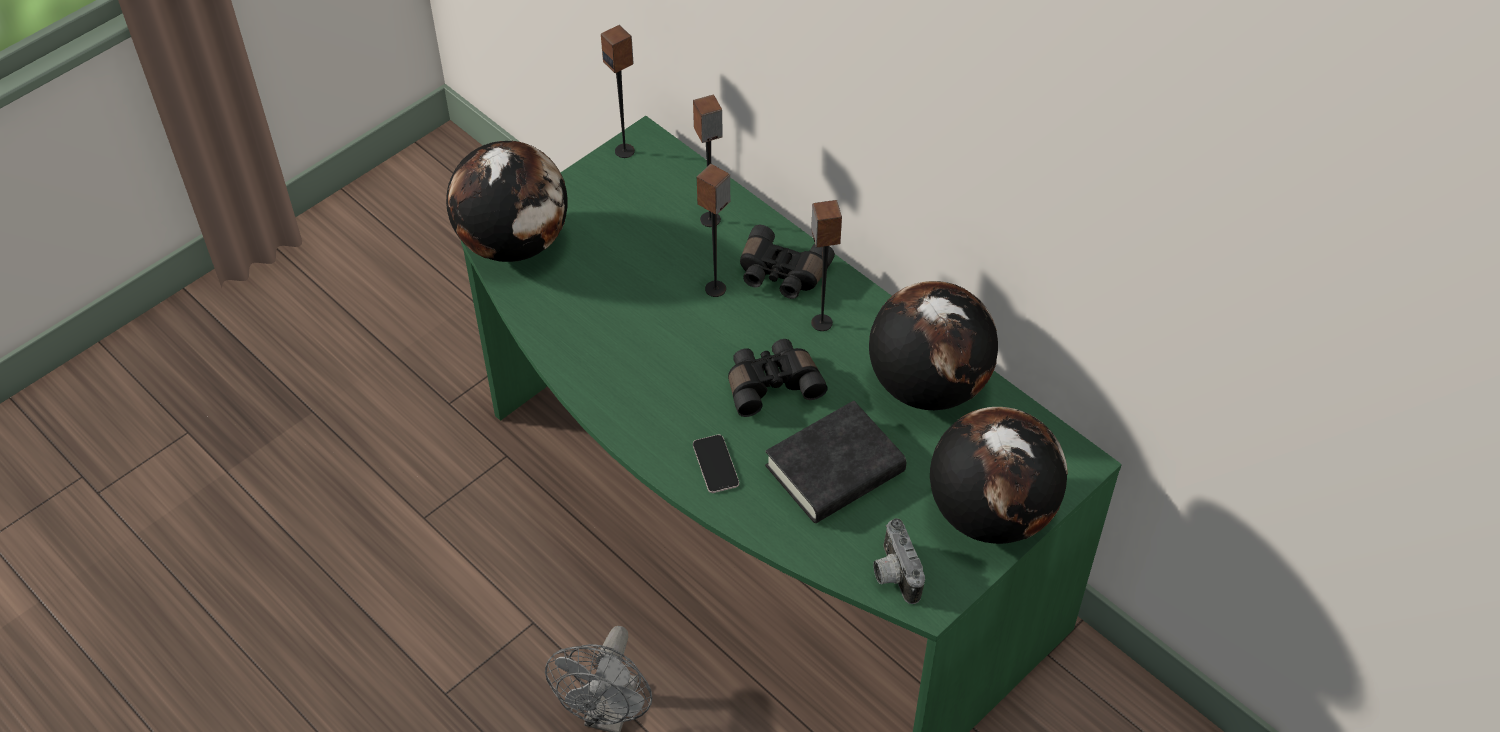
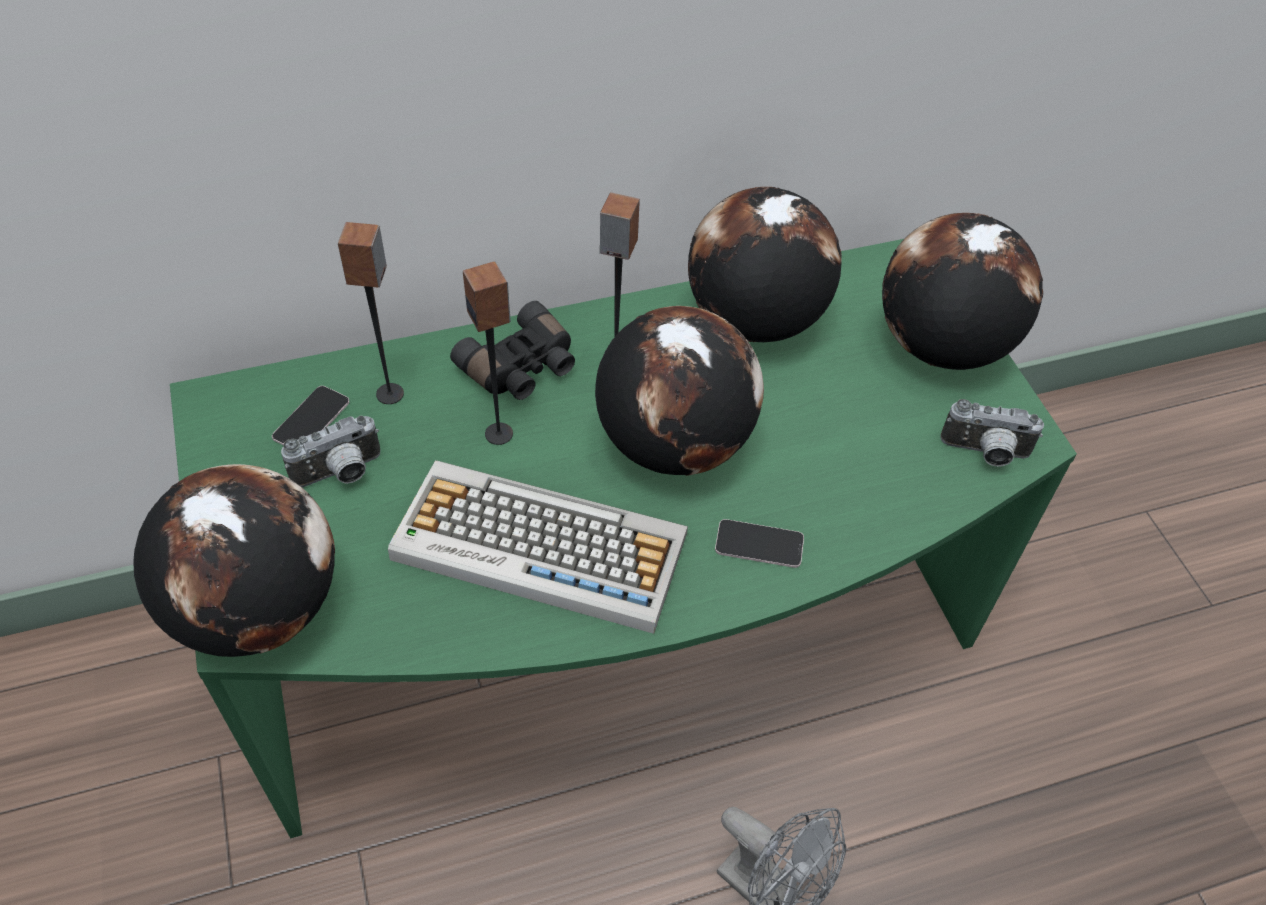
camera: 65 degrees left, 0 degrees up
(625, 151) = (209, 426): speaker -> none
(630, 229) = (340, 474): none -> camera
(638, 348) = (537, 547): none -> keyboard
(663, 193) = (311, 420): none -> phone
(772, 384) = (673, 443): black binoculars -> globe
(835, 469) = (824, 441): black book -> none

